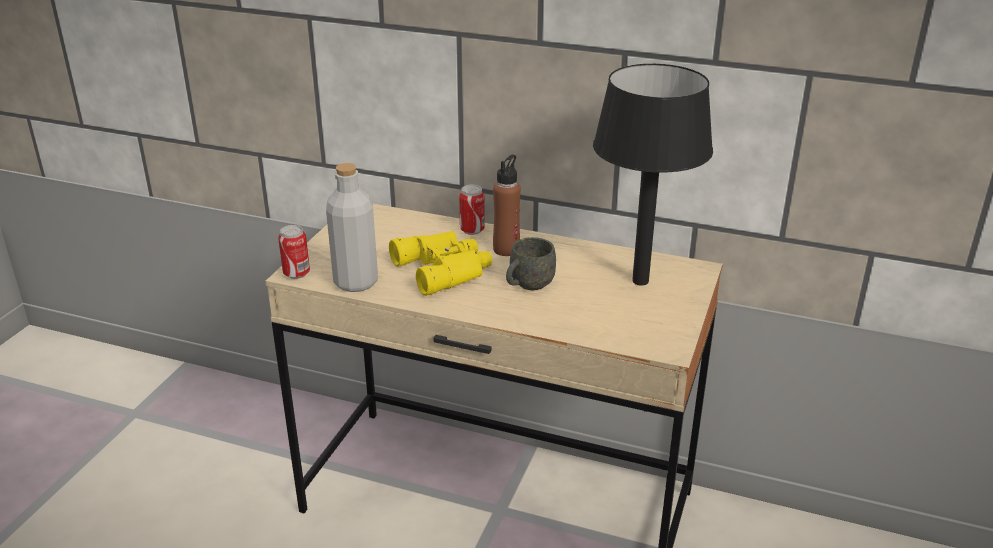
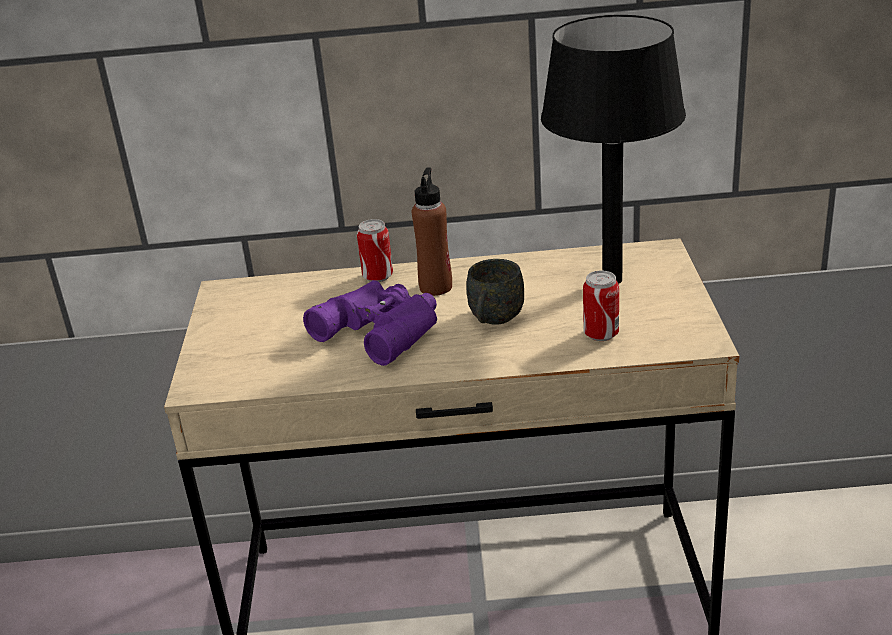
camera: 20 degrees left, 0 degrees up
(296, 273) = (199, 386): can -> can (601, 334)
(356, 282) = (285, 374): grey bottle -> none
(445, 269) = (383, 328): yellow binoculars -> purple binoculars

